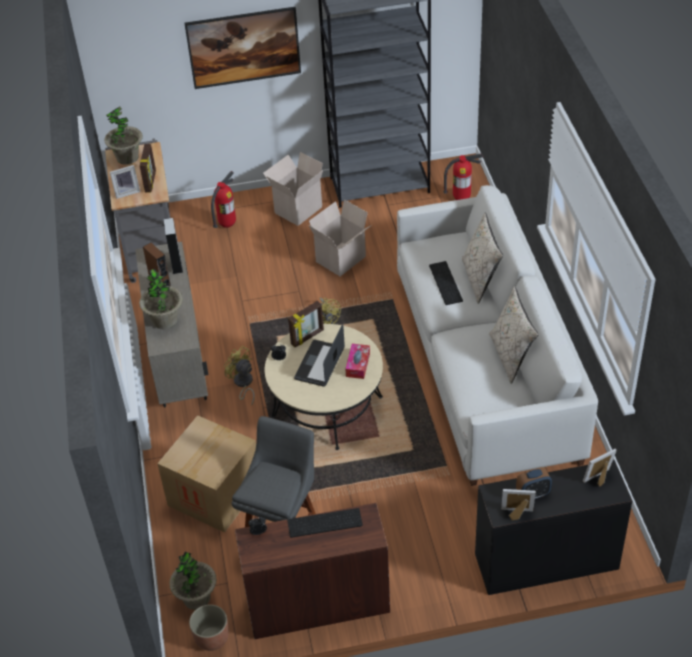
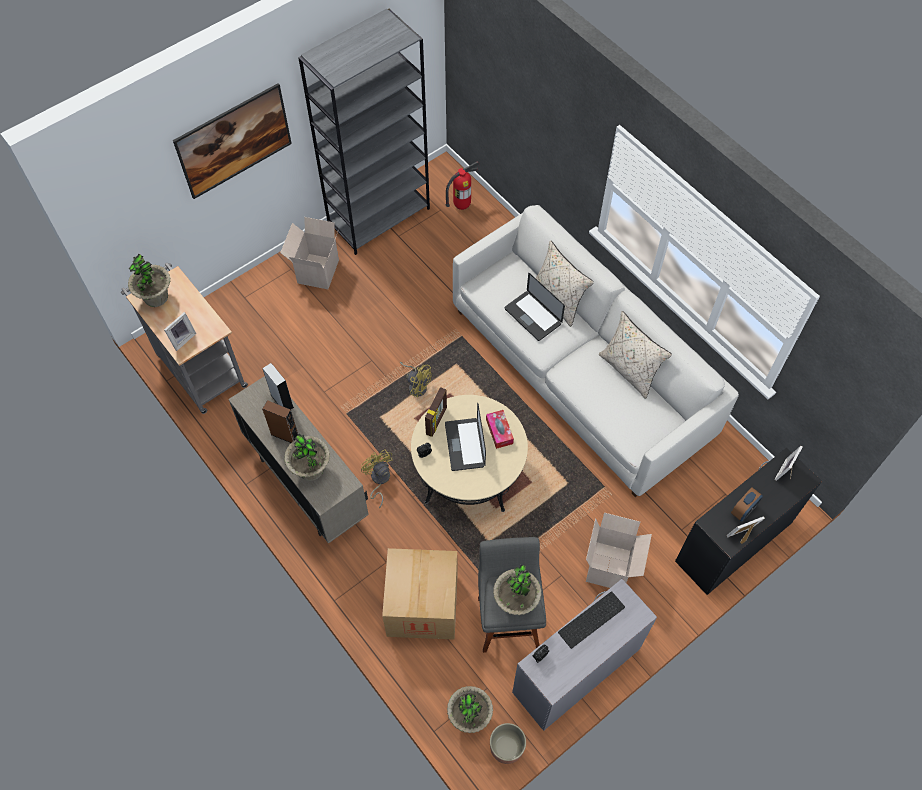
camera: 30 degrees left, 15 degrees up
(151, 182) = (199, 317): picture frame -> none
(227, 225) = (259, 313): fire extinguisher -> none
(243, 384) = (379, 480): yellow fan -> yellow fan turned 45 degrees clockwise
(271, 487) = (515, 601): none -> potted plant
(317, 603) = (575, 670): brown desk -> grey desk
(341, 260) = (391, 312): cardboard box -> cardboard box (610, 567)
(447, 283) = (532, 316): keyboard -> laptop

